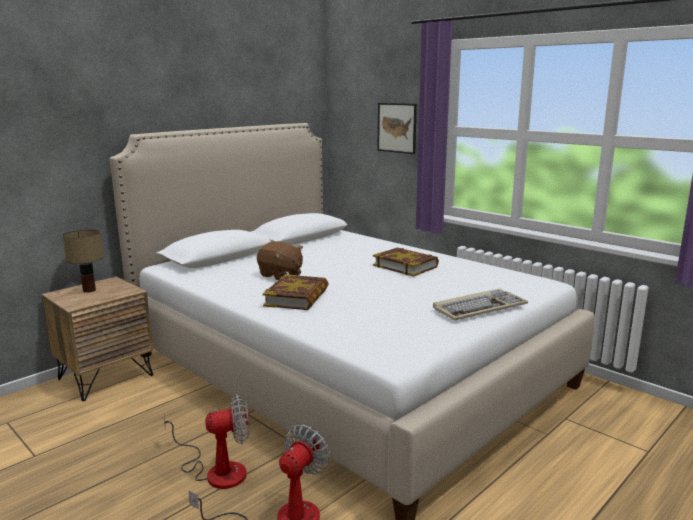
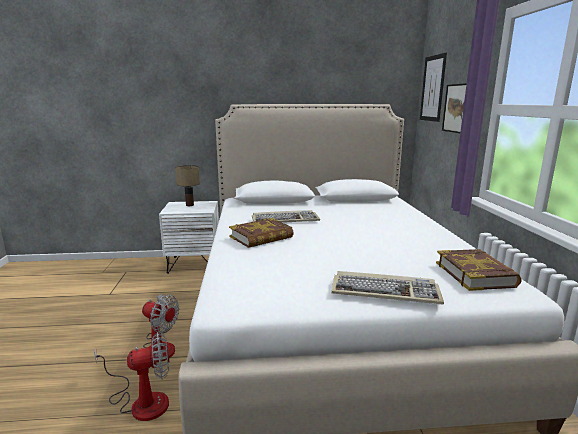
camera: 40 degrees right, 0 degrees up
(105, 377) = (194, 264): brown nightstand -> white nightstand
(280, 275) = (285, 220): brown plush toy -> keyboard
(352, 104) = (432, 88): none -> picture
(405, 266) = (393, 236): book -> book (475, 274)

